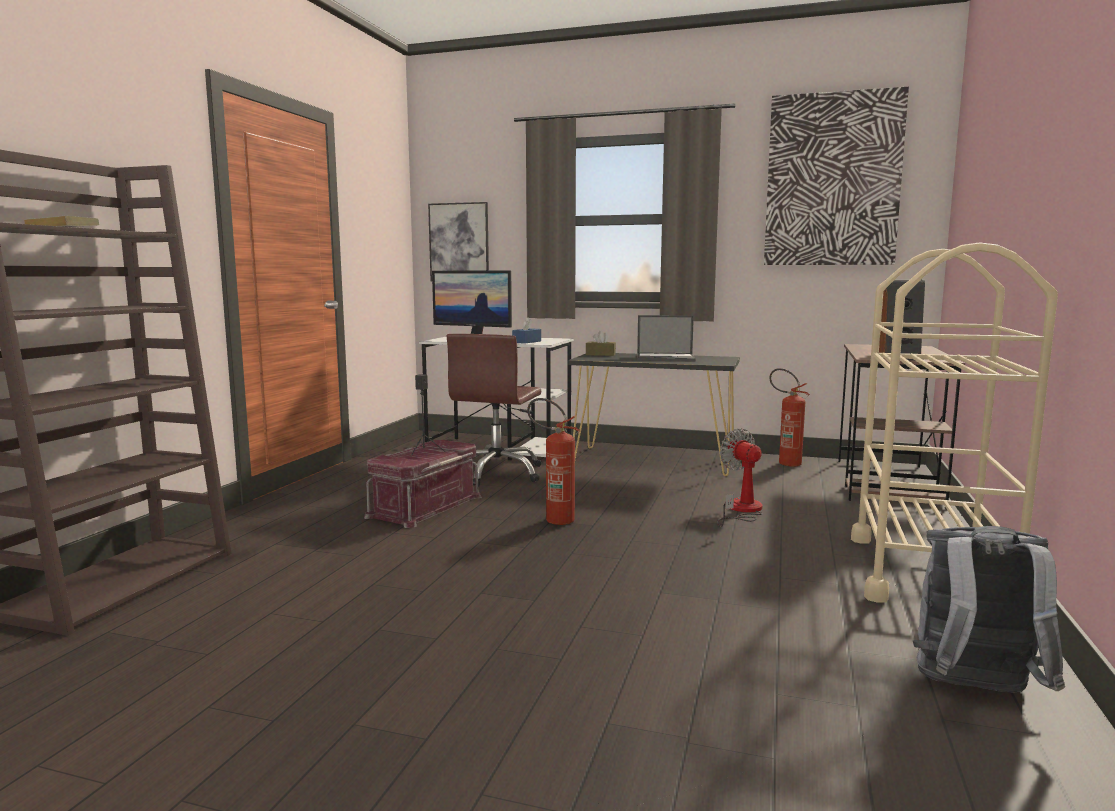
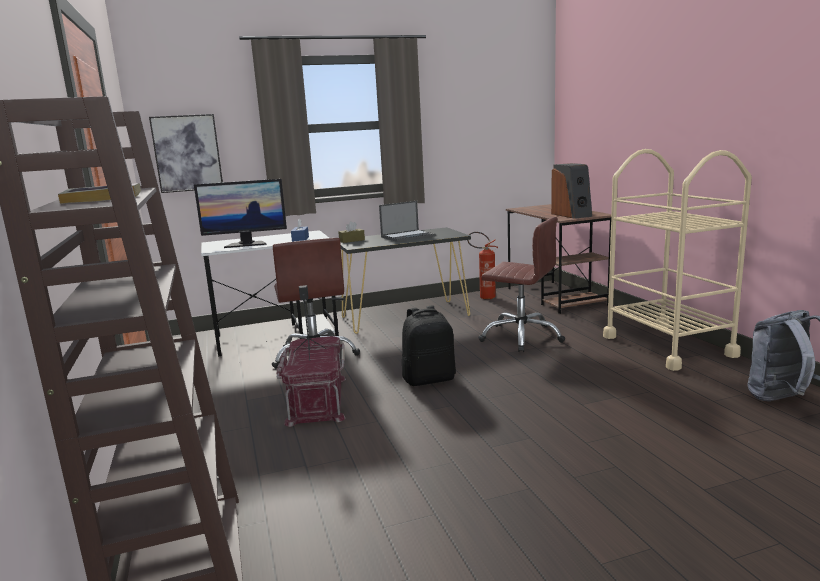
camera: 35 degrees left, 5 degrees up
(553, 520) = (429, 379): fire extinguisher -> black backpack
(741, 510) = (521, 337): fan -> brown office chair
(832, 180) = (488, 94): picture -> none

